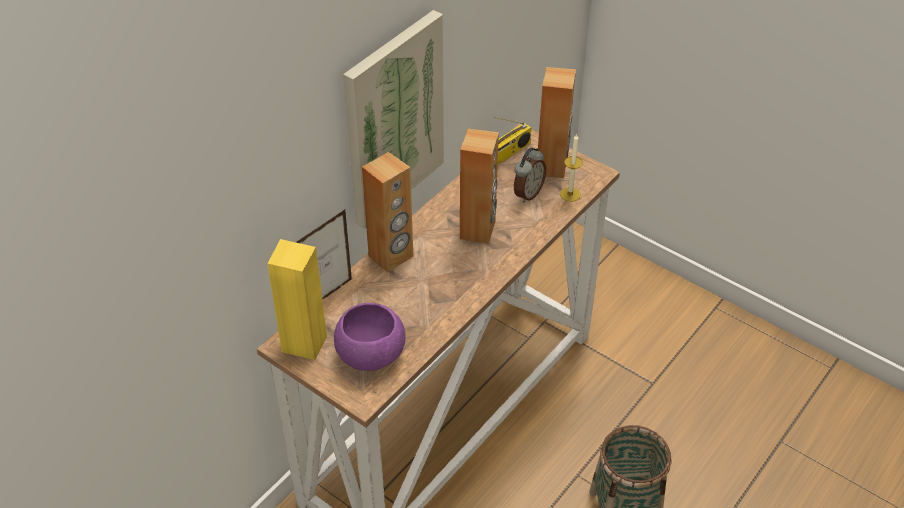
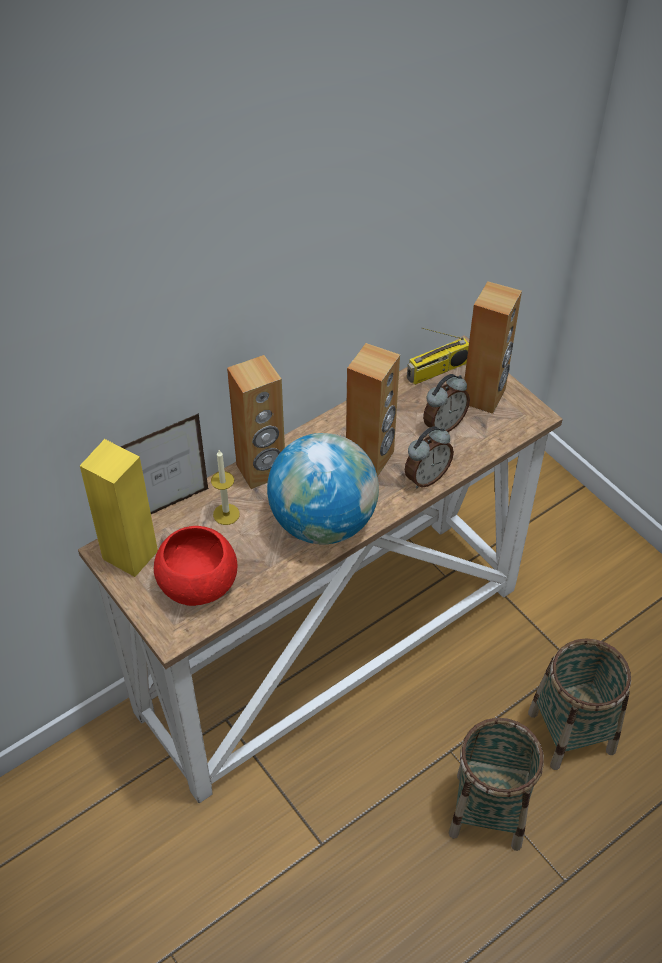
camera: 15 degrees right, 5 degrees up
(370, 354) = (198, 583): purple bowl -> red bowl
(393, 120) = (281, 317): picture -> none
(457, 285) = (323, 522): none -> globe
(528, 235) = (426, 477): none -> alarm clock
(570, 194) = (493, 435): candle -> candle (226, 514)
(669, 437) = (571, 731): none -> basket

